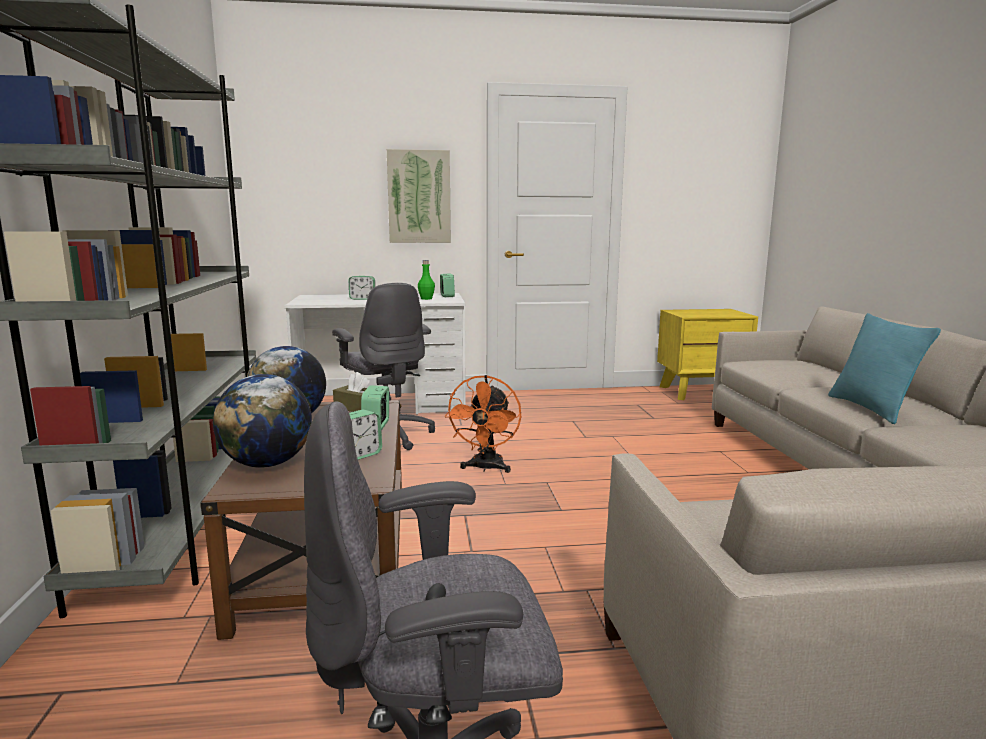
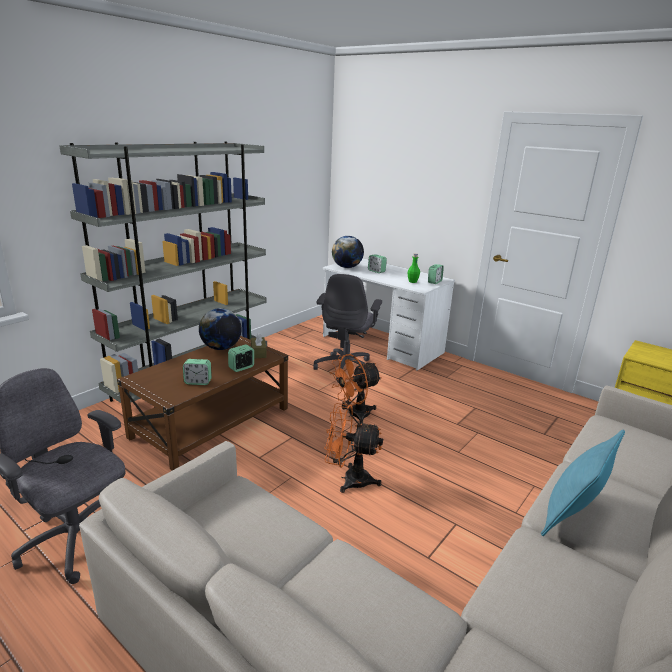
camera: 45 degrees right, 10 degrees up
(267, 464) = (165, 370): globe -> globe (347, 267)
(419, 197) = (439, 201): picture -> none
(599, 517) = (349, 479): none -> orange fan

